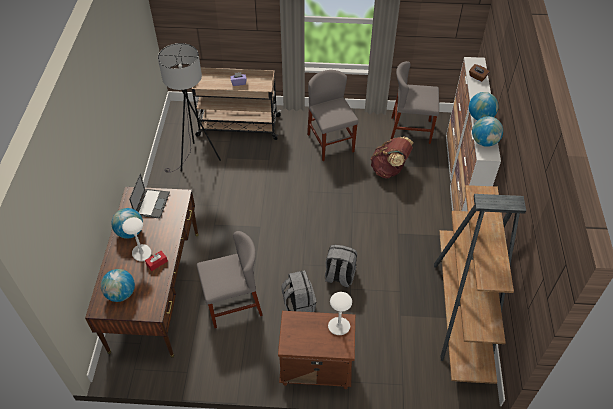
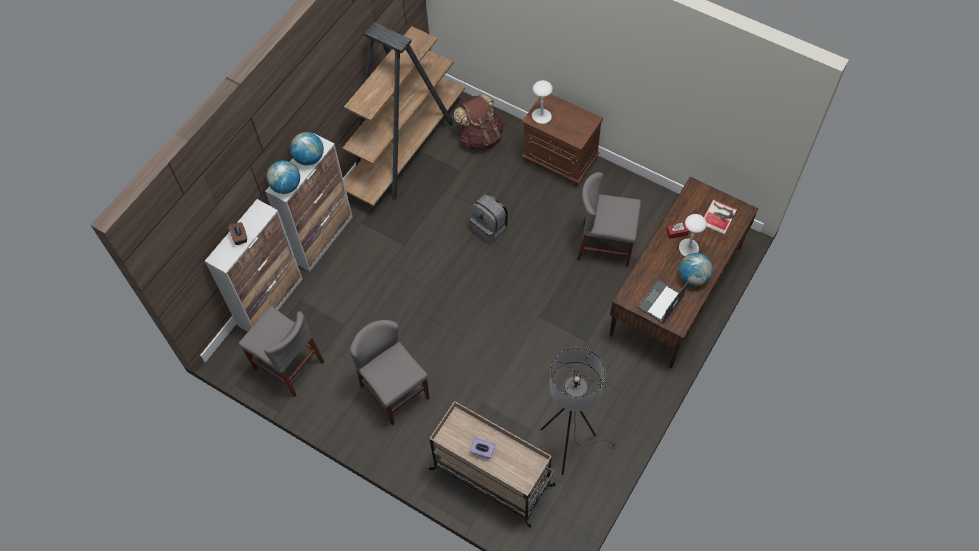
camera: 150 degrees left, 10 degrees up
(121, 294) = (719, 216): globe -> book
(298, 303) = (543, 219): grey backpack -> none
(330, 143) = (395, 392): grey chair -> grey chair turned 135 degrees clockwise
(389, 169) = (355, 322): brown backpack -> brown backpack (481, 137)

